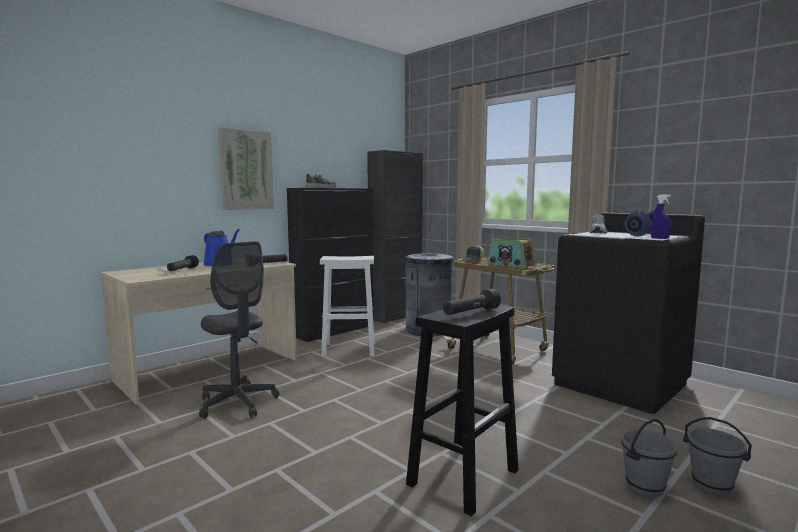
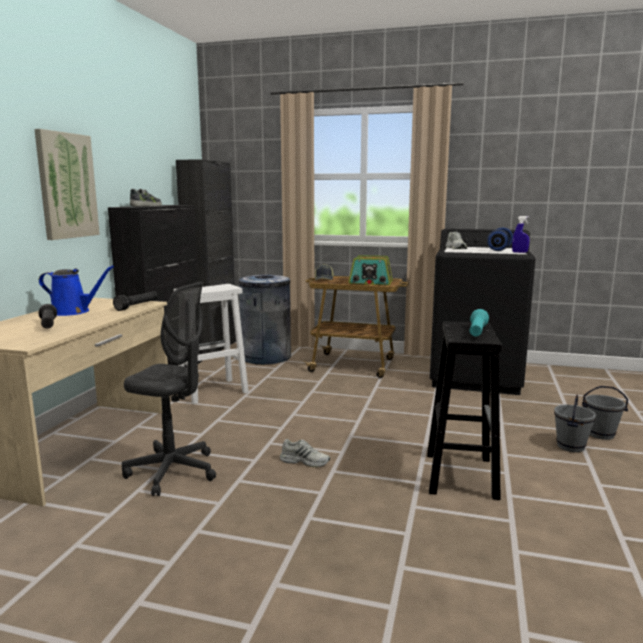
camera: 30 degrees left, 5 degrees up
(339, 422) = (305, 461): none -> white shoe
(471, 313) = (477, 332): black flashlight -> turquoise flashlight

